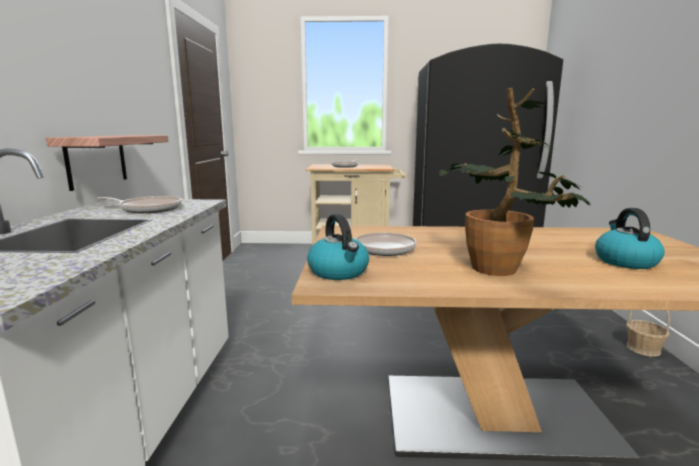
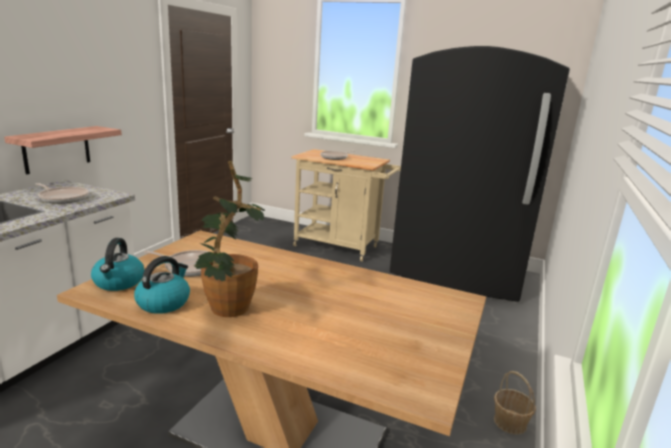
camera: 20 degrees right, 5 degrees up
(625, 261) = (356, 329): kettle -> kettle (164, 302)

